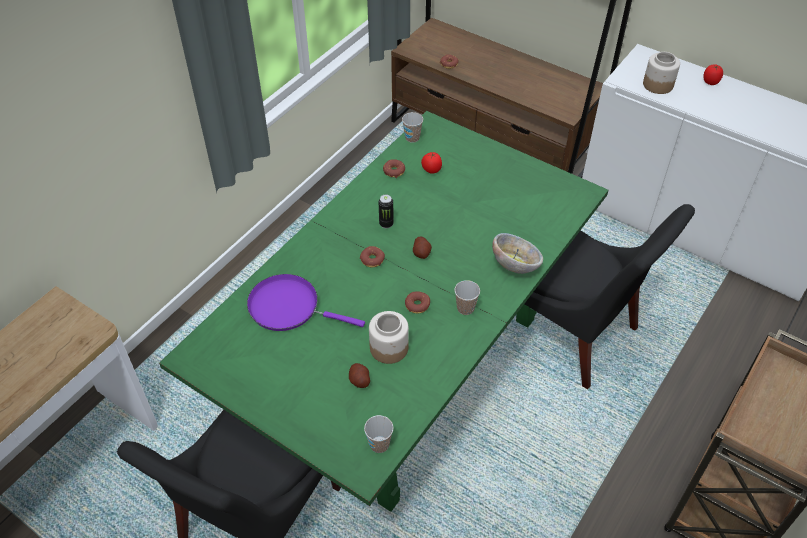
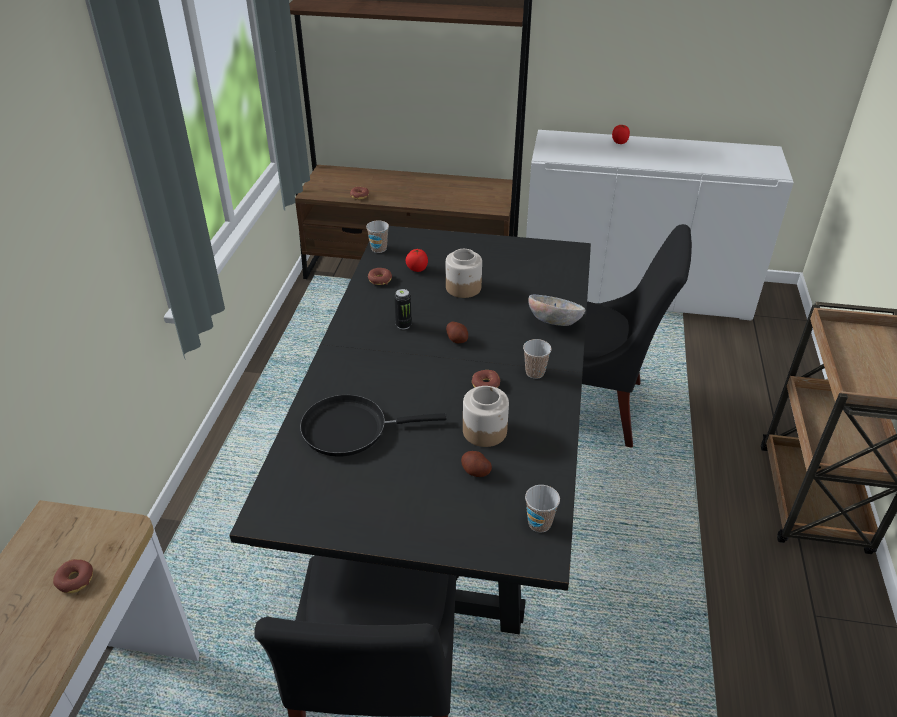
camera: 25 degrees left, 10 degrees down
(289, 307) = (351, 429): purple frying pan -> black frying pan
(372, 259) = (411, 359): donut -> donut (75, 580)
(404, 368) = (448, 491): green dining table -> black dining table
(657, 85) = (578, 153): jar -> jar (463, 288)

